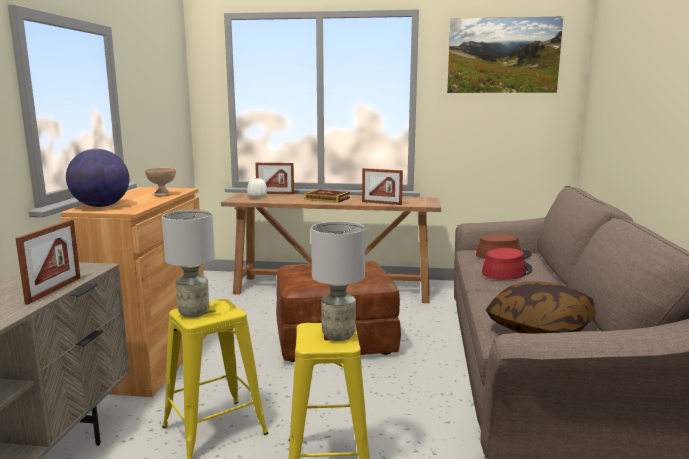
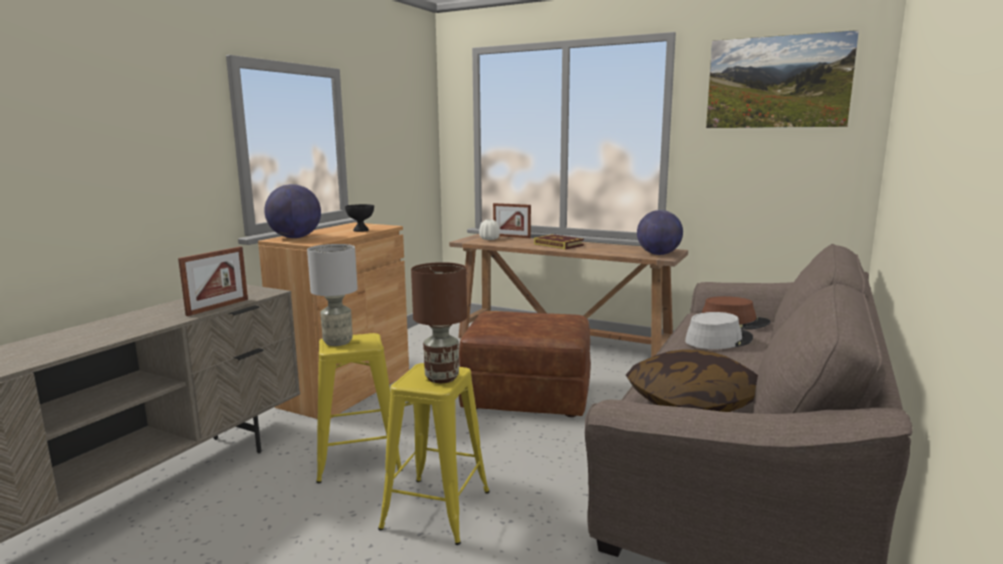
camera: 20 degrees right, 0 degrees up
(161, 195) = (360, 230): beige bowl -> black bowl
(339, 335) = (442, 378): grey table lamp -> brown table lamp
(381, 203) = (611, 252): picture frame -> none
(421, 202) = (658, 254): none -> globe
(506, 271) = (718, 340): red hat -> grey hat

